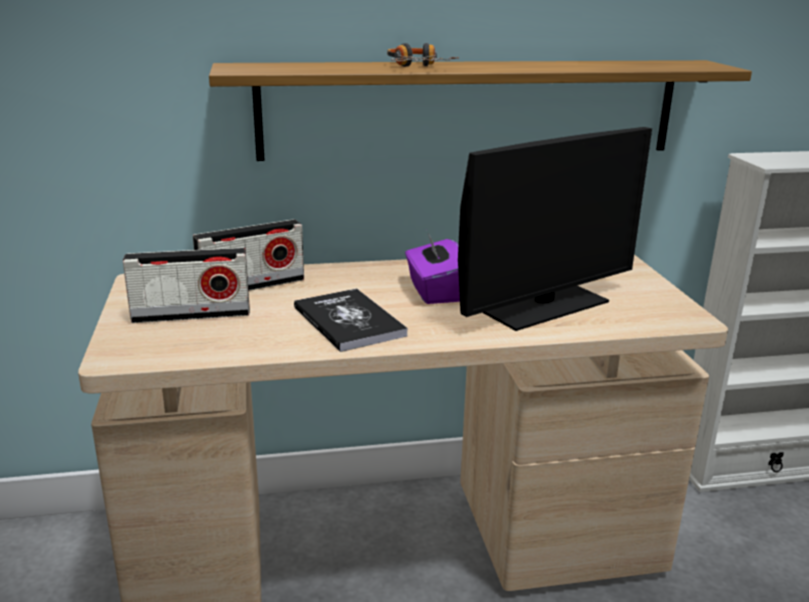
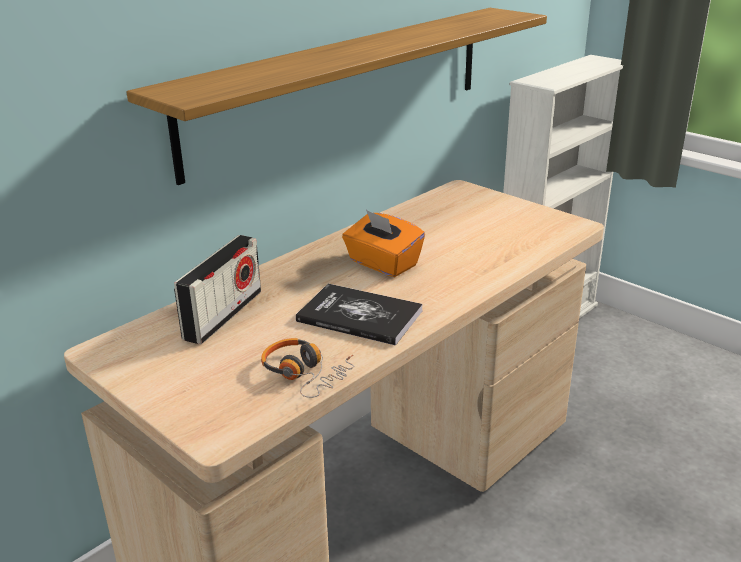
camera: 35 degrees left, 5 degrees up
(191, 315) = (215, 365): radio -> none
(416, 67) = (327, 58): headphones -> headphones (305, 374)
(435, 291) = (382, 264): purple tissue box -> orange tissue box
(544, 305) = (474, 247): monitor -> none

